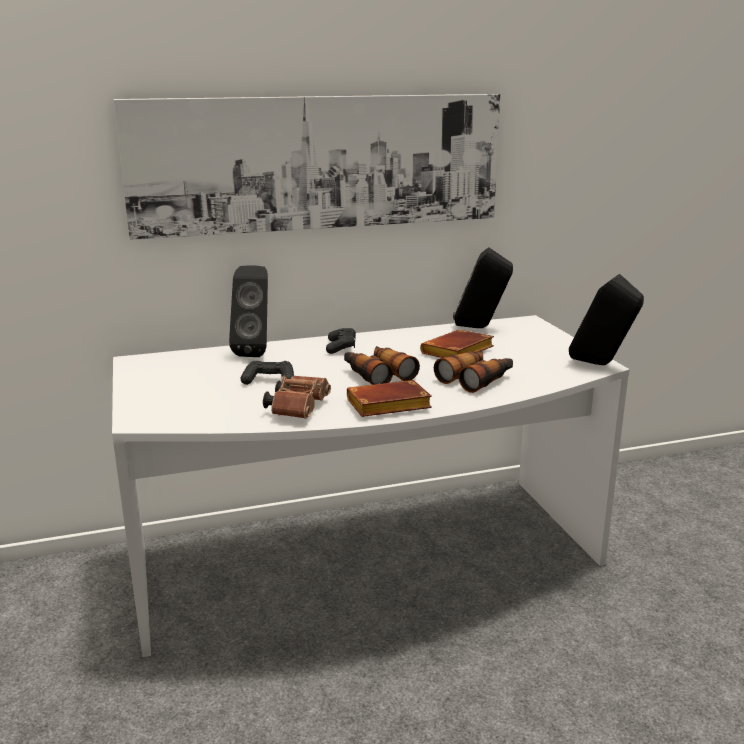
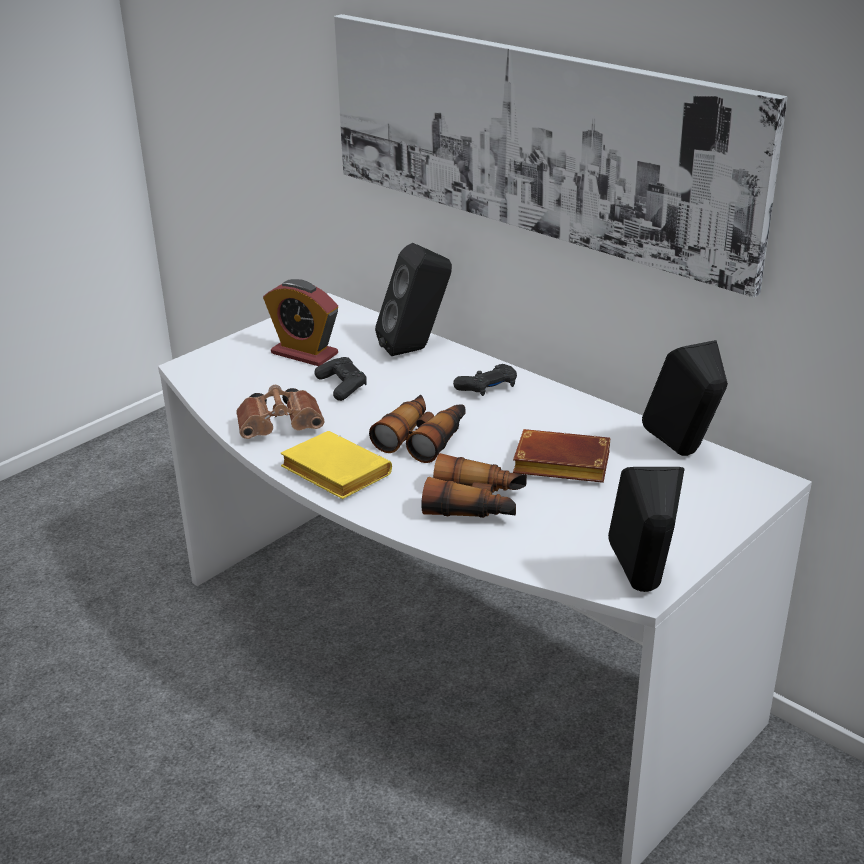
camera: 60 degrees right, 10 degrees up
(198, 381) = (304, 353): none -> alarm clock
(387, 407) = (332, 473): brown book -> yellow book

